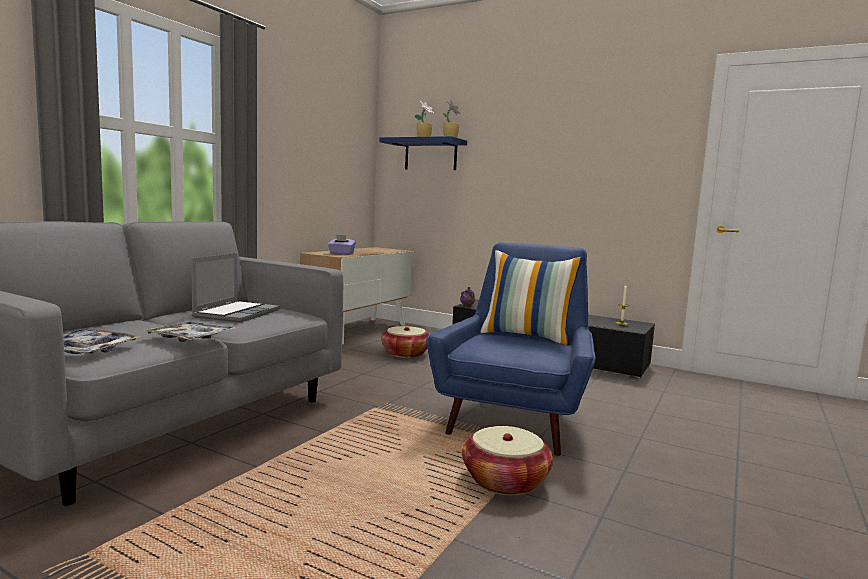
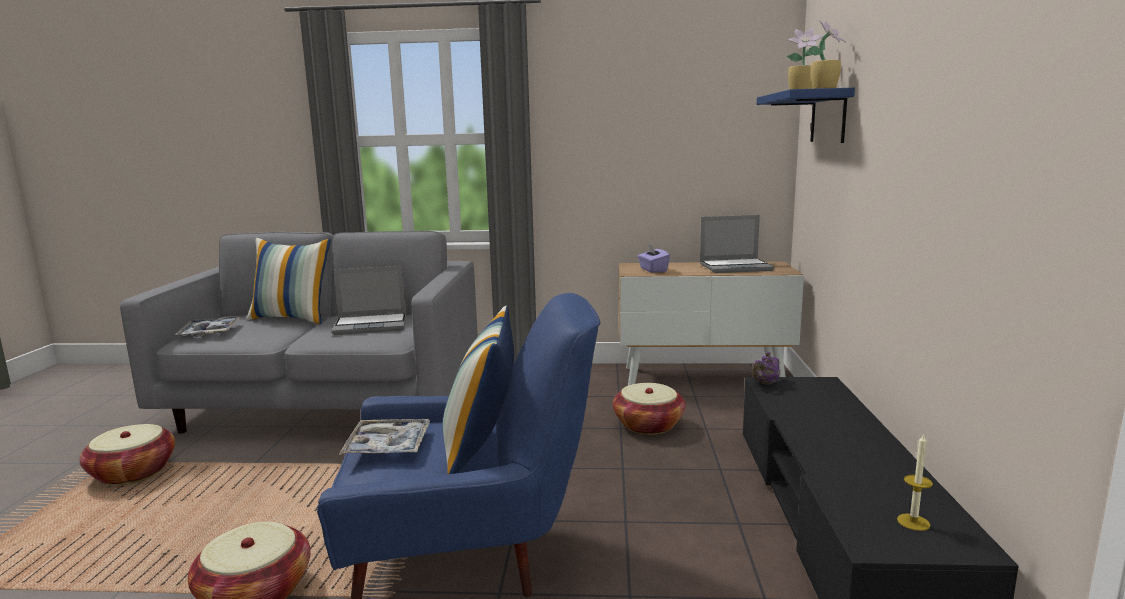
camera: 65 degrees right, 5 degrees up
(123, 325) = (292, 318): none -> pillow
(157, 537) = (133, 472): none -> basket
(191, 338) = (262, 340): tray -> tray (388, 446)
(372, 250) = (736, 267): none -> laptop

